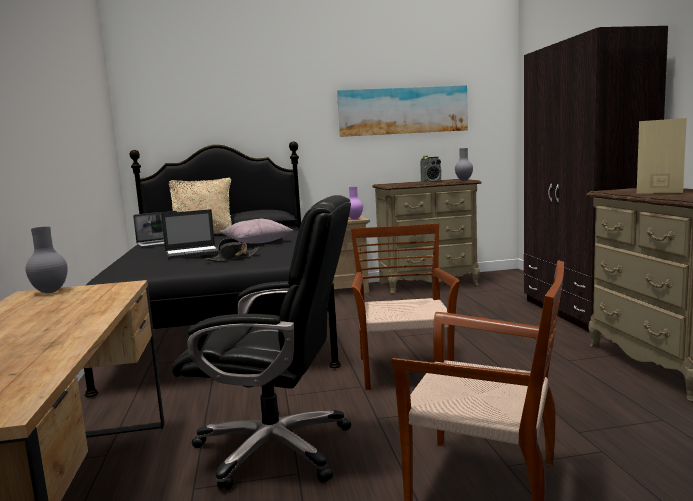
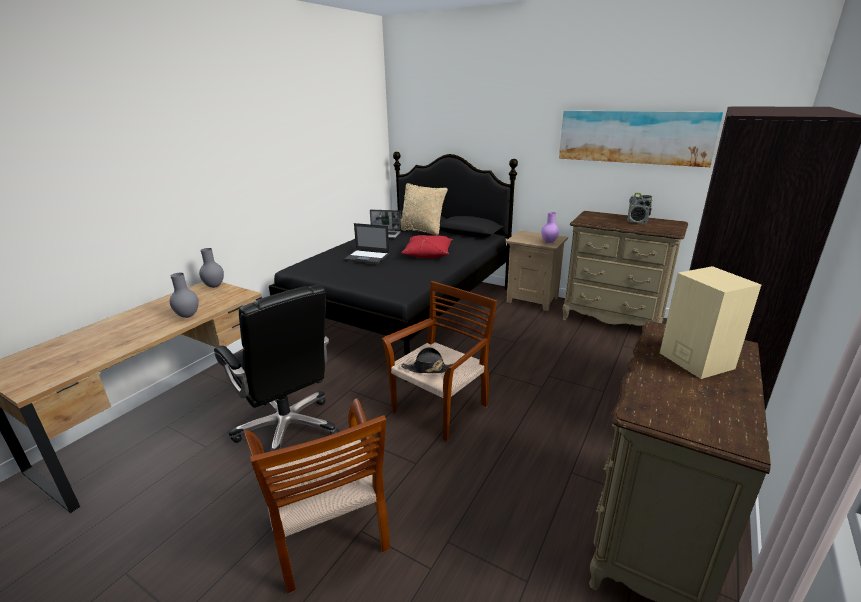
camera: 40 degrees right, 15 degrees up
(233, 258) = (375, 273): black hat -> black hat (429, 369)
(256, 242) = (428, 254): purple pillow -> red pillow
(464, 180) = (671, 229): grey vase -> grey vase (187, 316)

